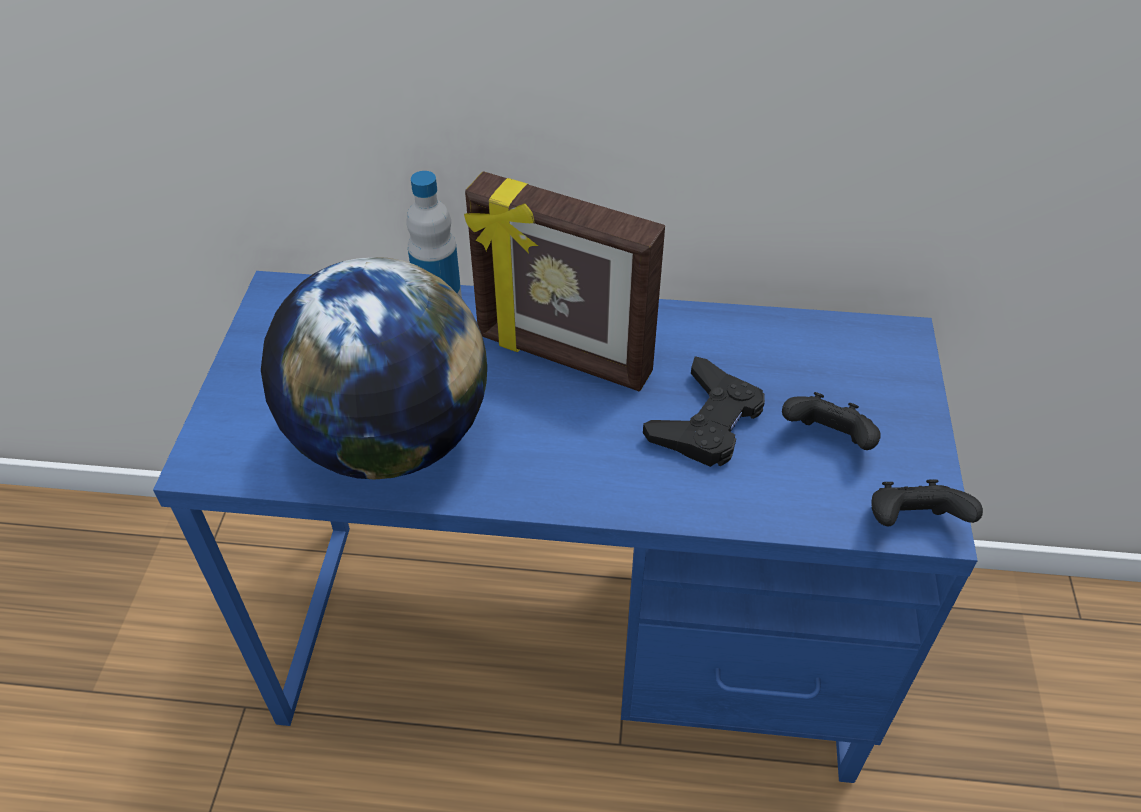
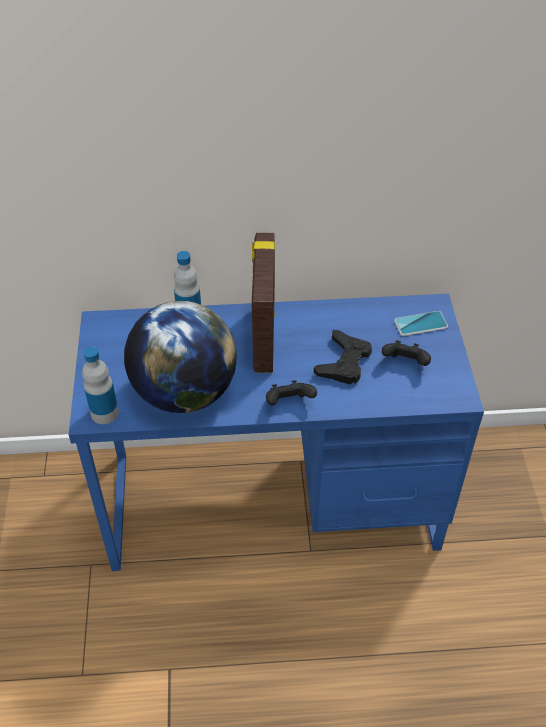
camera: 10 degrees left, 0 degrees up
(232, 458) = (104, 413): none -> bottle
(562, 357) = (263, 338): picture frame -> picture frame turned 75 degrees clockwise
(869, 368) = (420, 324): none -> phone
(911, 523) = (451, 398): black game controller -> black game controller (289, 403)

